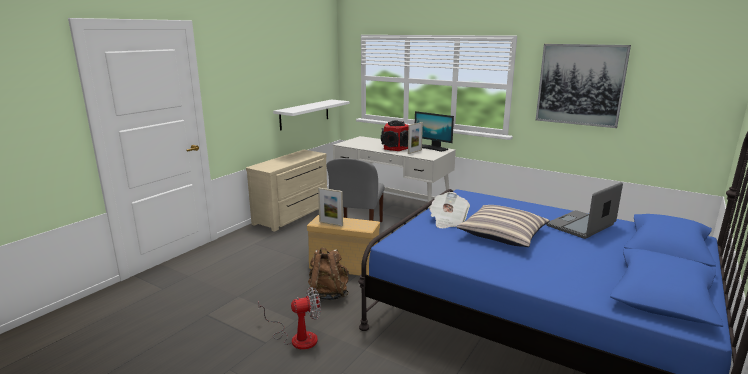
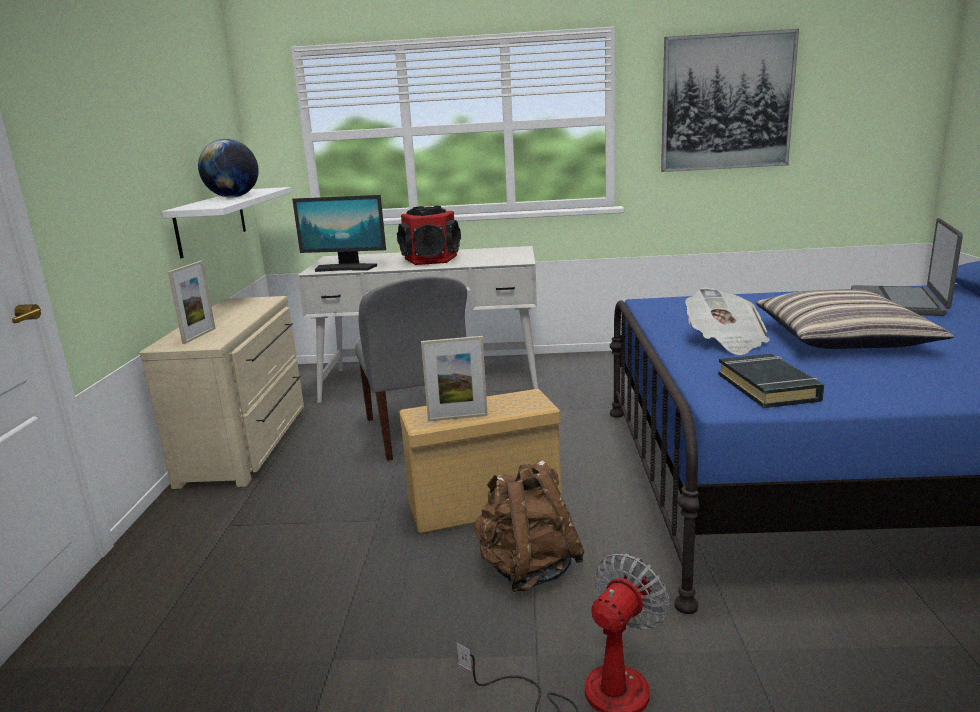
camera: 30 degrees left, 0 degrees up
(313, 105) = (233, 197): none -> globe
(414, 152) = (476, 259): picture frame -> picture frame (199, 336)
(418, 244) = (768, 387): none -> black book
(433, 148) = (494, 250): monitor -> monitor (345, 268)

